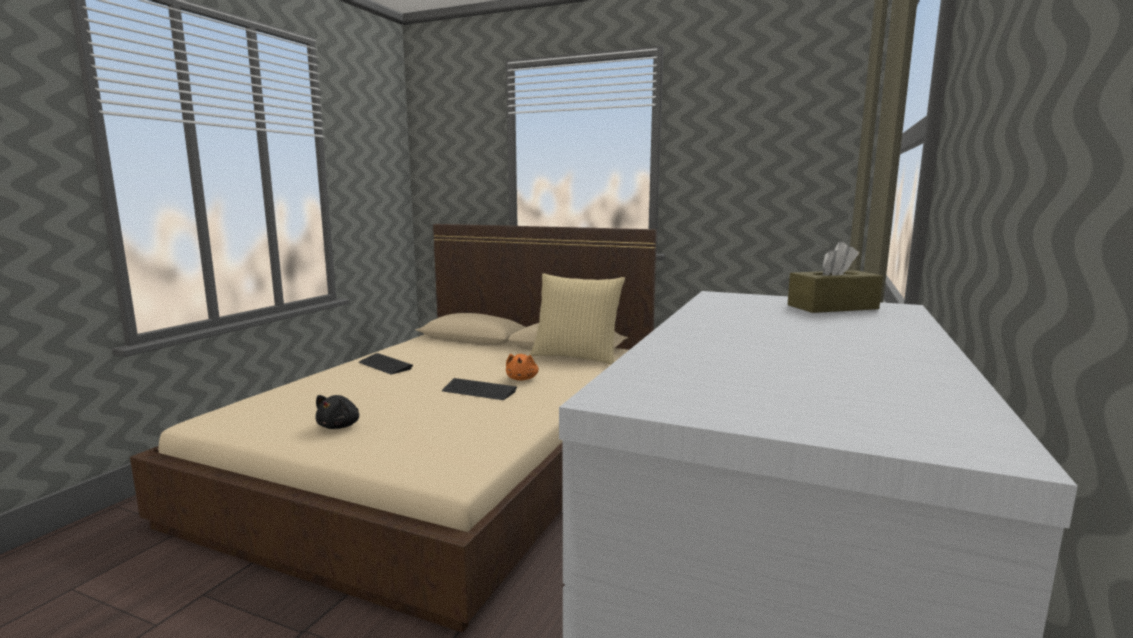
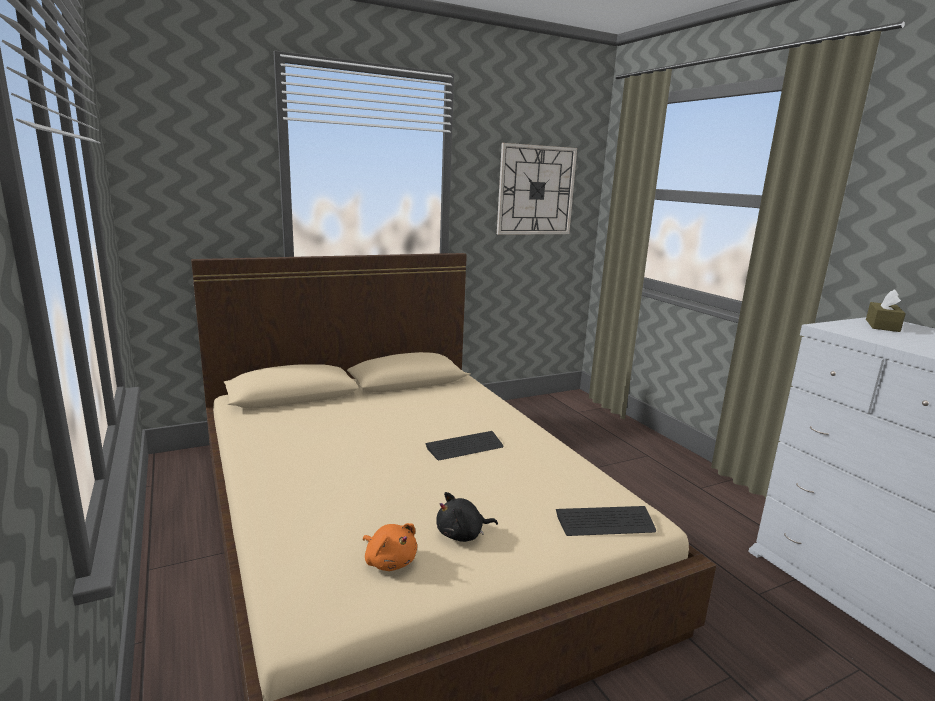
camera: 50 degrees left, 5 degrees up
(340, 426) = (462, 534): black plush toy -> black plush toy turned 105 degrees clockwise
(385, 365) = (303, 457): keyboard -> keyboard (605, 523)
(522, 379) = (459, 422): orange plush toy -> orange plush toy (389, 561)
(576, 357) = (439, 387): beige pillow -> none
(771, 160) = (536, 190): none -> wall clock

